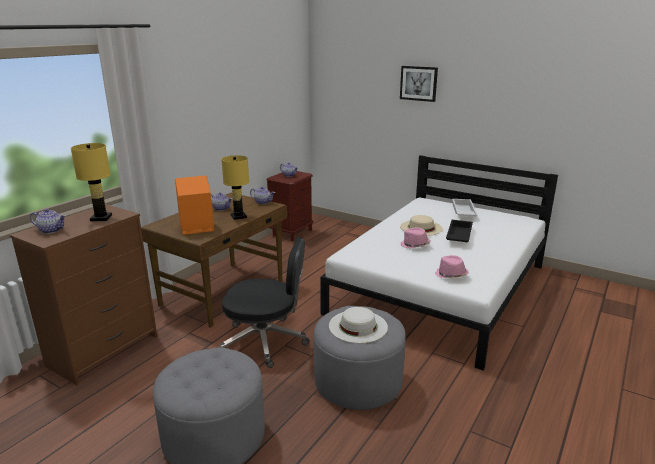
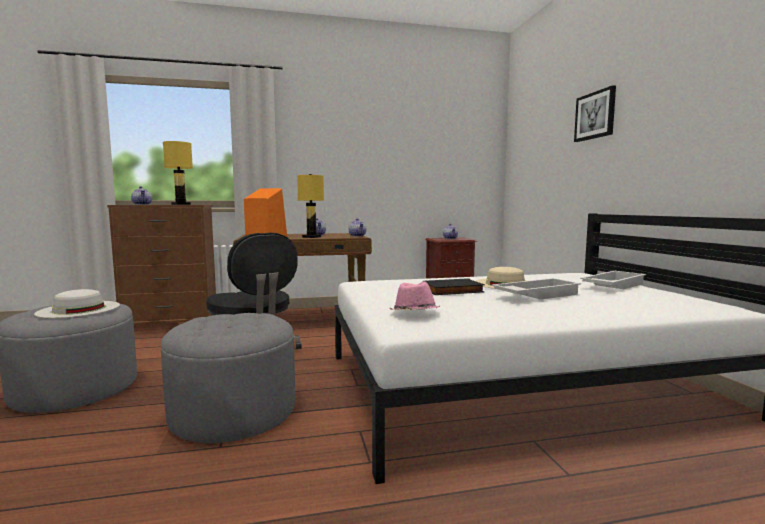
camera: 45 degrees right, 15 degrees down
(358, 326) = (224, 323): white hat -> white hat (79, 309)
(415, 245) = (452, 291): pink hat -> black book
(458, 235) = (535, 295): black tray -> white tray

